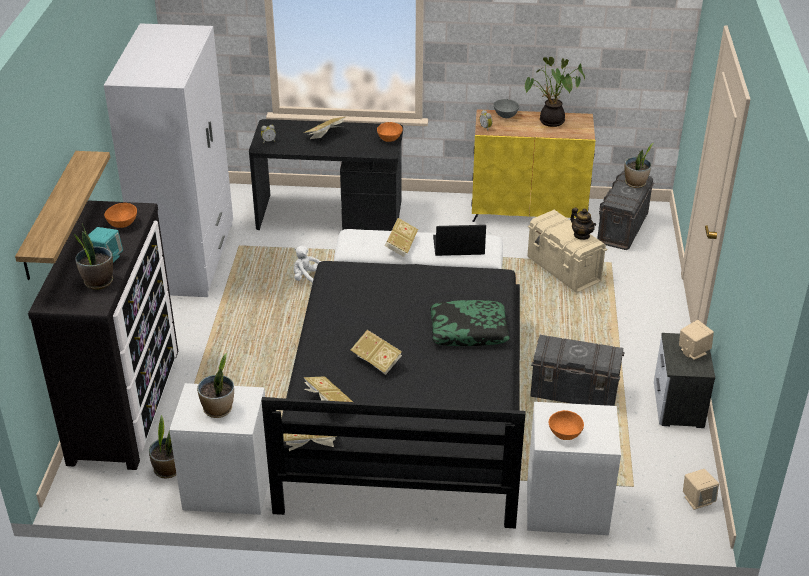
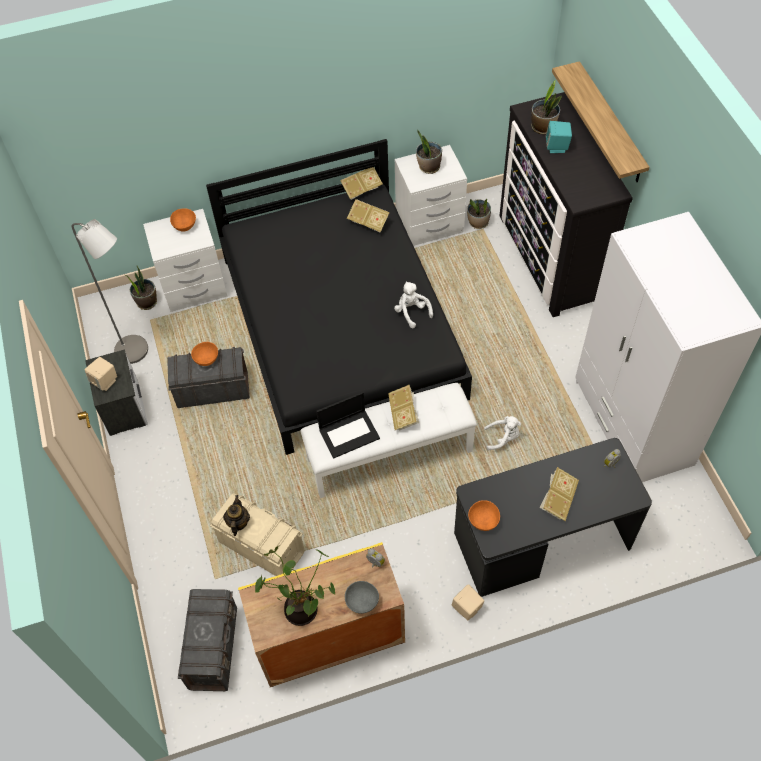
camera: 160 degrees right, 20 degrees up
(123, 224) = (577, 183): orange bowl -> orange bowl (206, 360)
(341, 308) = (412, 312): none -> white plush toy
(377, 361) = (353, 269): book -> none
(468, 331) = (296, 325): pillow -> none
(581, 235) = (238, 523): teapot -> teapot turned 60 degrees clockwise
(635, 183) = (197, 649): potted plant -> potted plant (147, 302)
(655, 455) = (137, 352): none -> grey floor lamp
(697, 500) = (102, 325): beige speaker -> beige speaker (467, 608)

